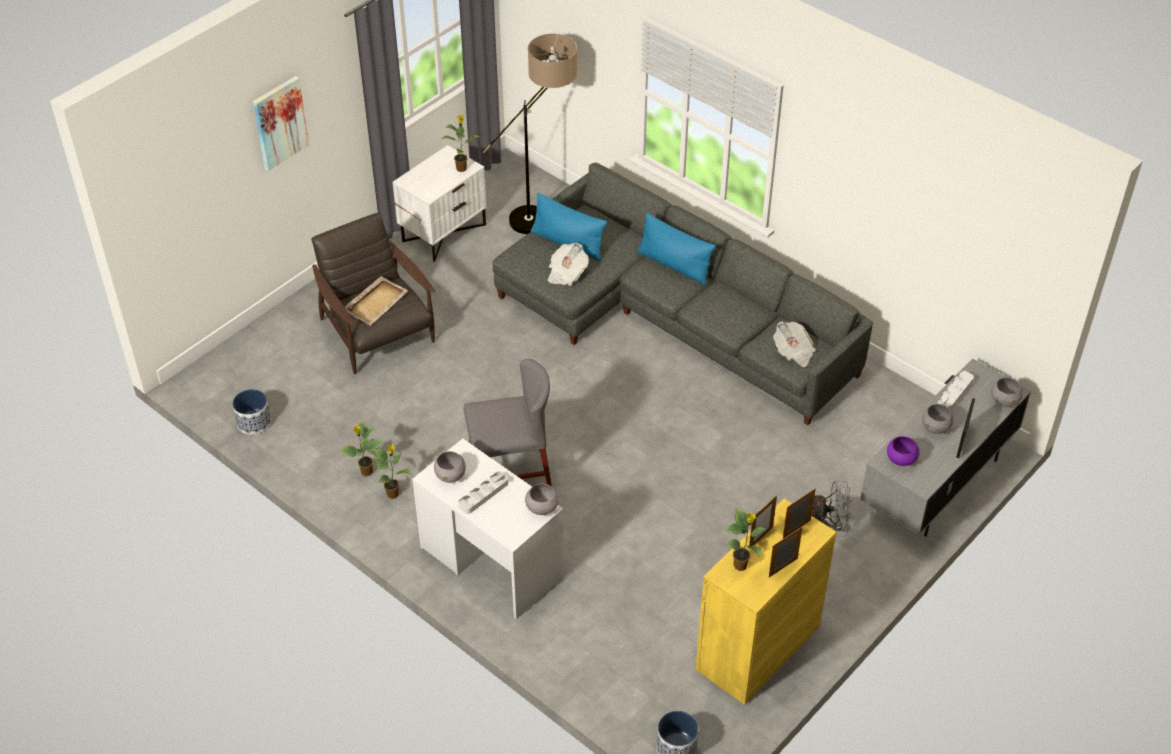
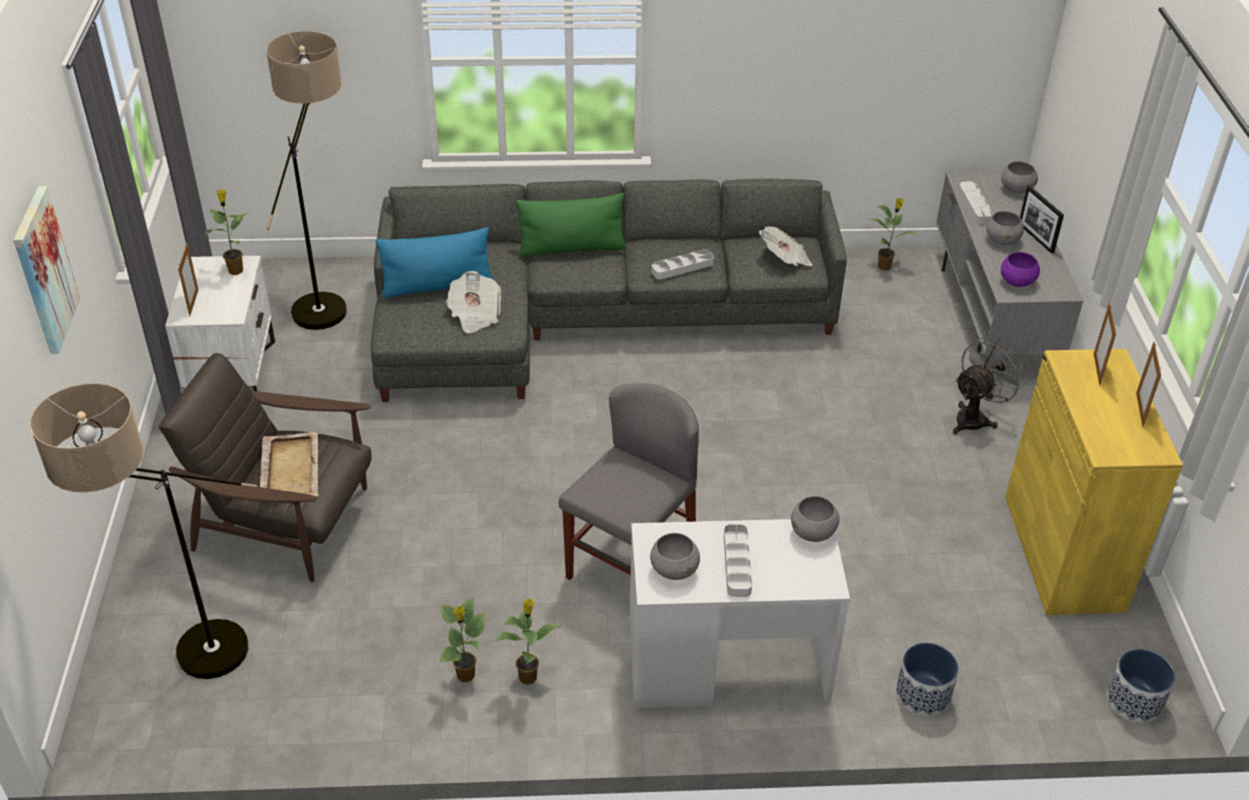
camera: 45 degrees left, 5 degrees down
(254, 422) = (248, 721): planter -> planter (922, 694)
(258, 376) = (186, 665): none -> floor lamp
(674, 265) = (572, 248): blue pillow -> green pillow
(721, 317) = (682, 267): none -> grey tray
(741, 565) = (1107, 433): potted plant -> potted plant (885, 266)
(760, 538) = (1083, 397): picture frame -> picture frame (193, 302)

